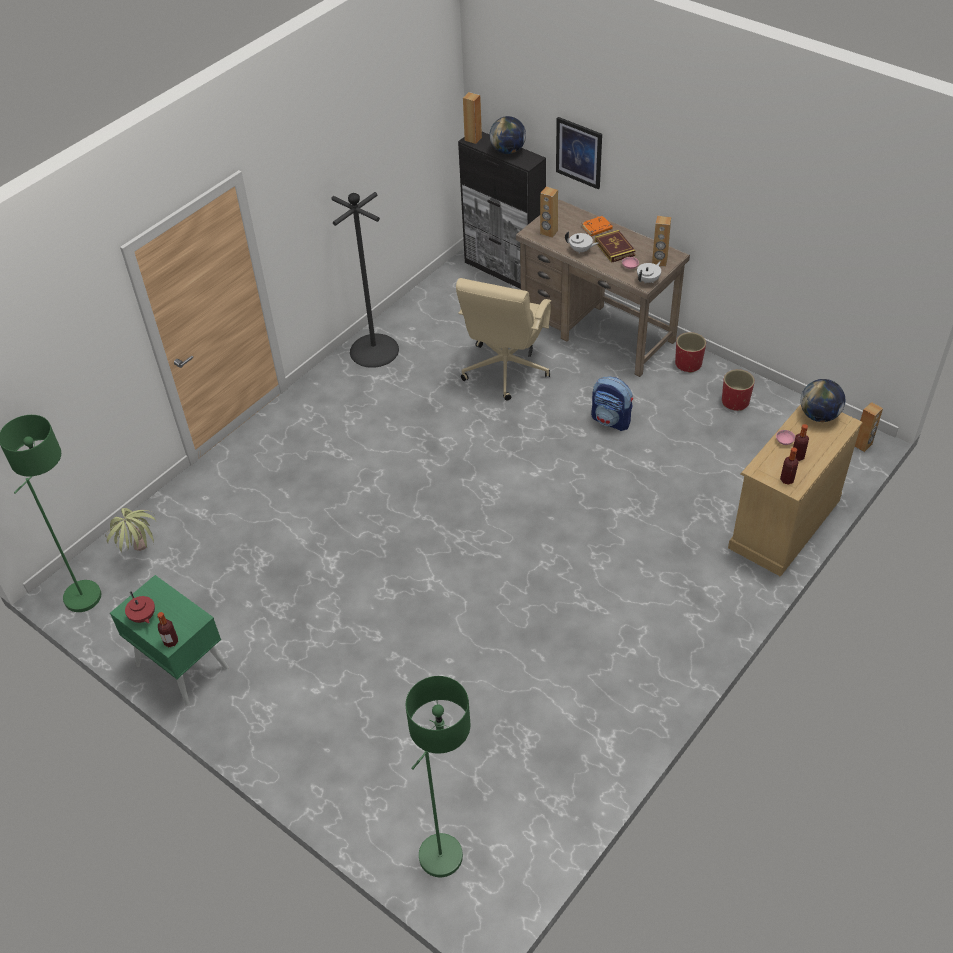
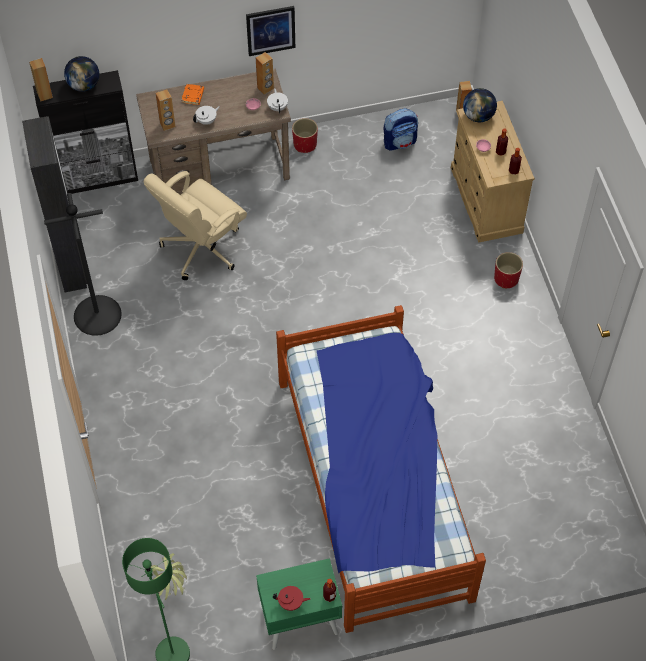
camera: 55 degrees left, 10 degrees up
(370, 636) = (374, 486): none -> bed
(405, 310) = (72, 267): none -> black wardrobe
(448, 845) = (570, 540): green floor lamp -> none
(506, 368) = (202, 247): beige office chair -> beige office chair turned 75 degrees clockwise
(579, 152) = (149, 49): picture -> picture (270, 30)
(611, 420) = (314, 223): backpack -> backpack (400, 142)
(614, 248) = (225, 102): book -> none
(735, 402) = (364, 146): red planter -> red planter (506, 279)

